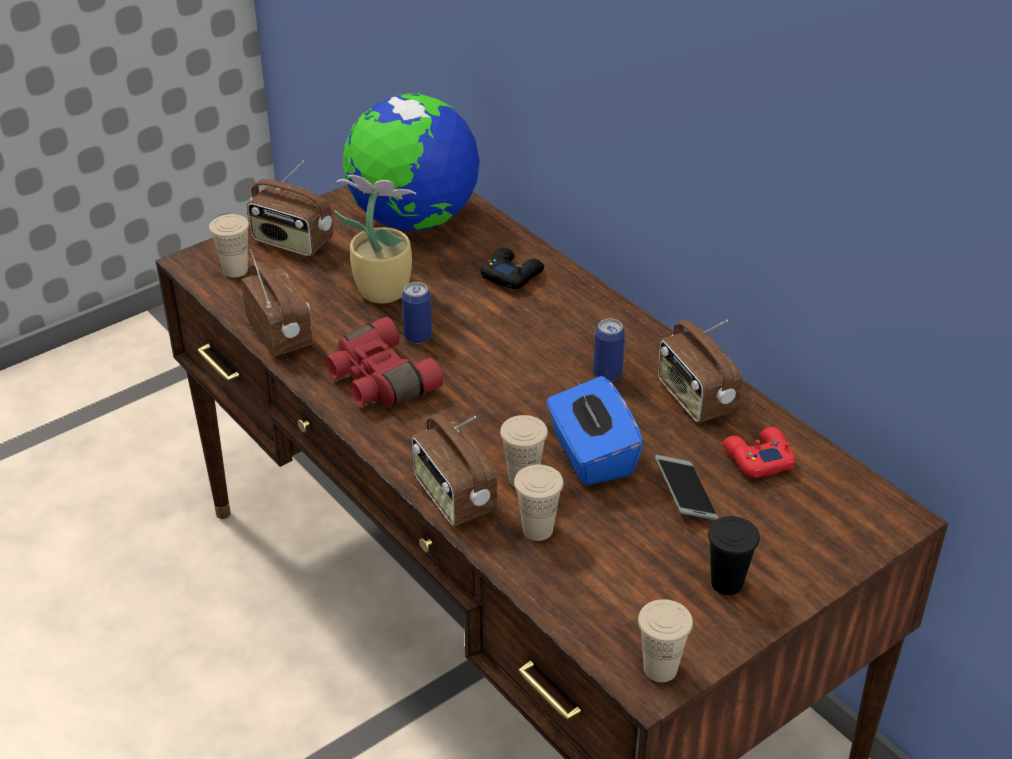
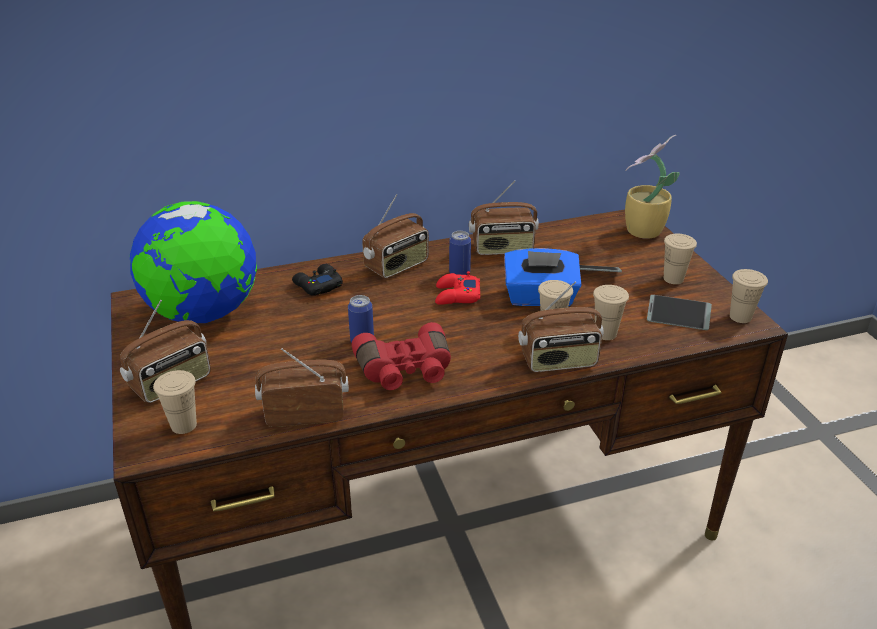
camera: 70 degrees left, 5 degrees down
(381, 290) = (286, 348): potted plant -> potted plant (642, 232)
(591, 320) = (397, 266): none -> radio
(617, 598) = (677, 318): none -> phone
(727, 583) = (673, 279): black cup -> beige cup
(757, 458) = (569, 243): red game controller -> red game controller (456, 296)

